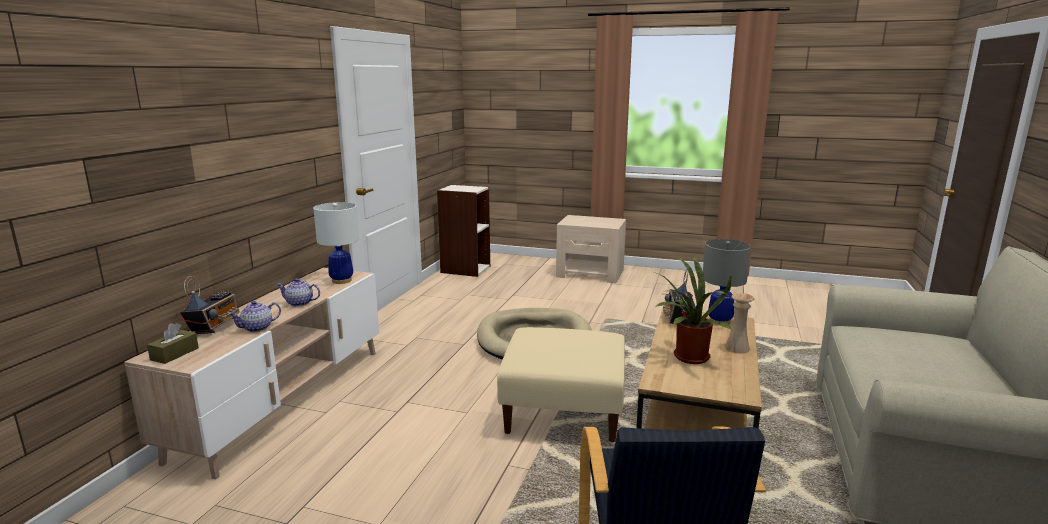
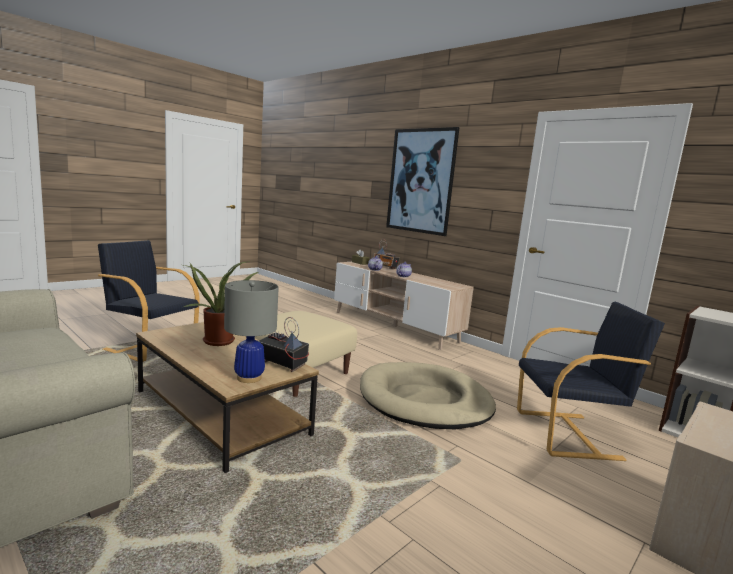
camera: 115 degrees right, 5 degrees down
(213, 136) = (421, 181): none -> picture
(342, 280) = (438, 284): white table lamp -> none
(521, 296) = (569, 434): none -> black armchair
(737, 348) = (197, 359): beige vase -> none

